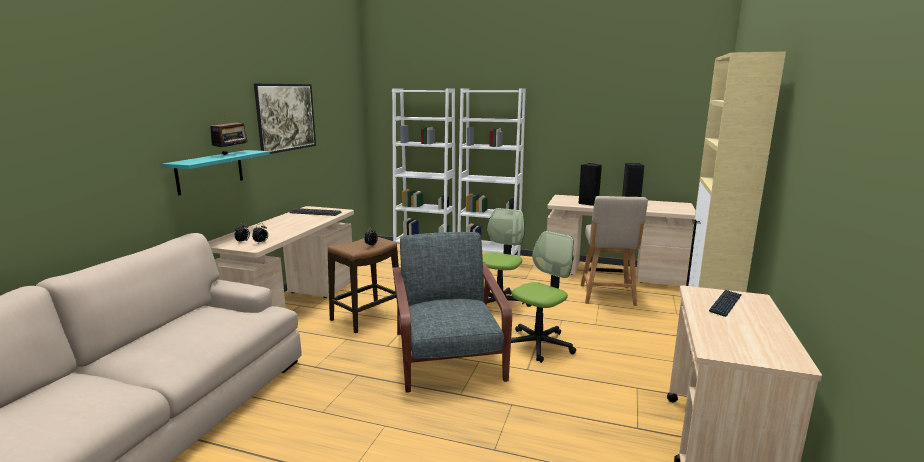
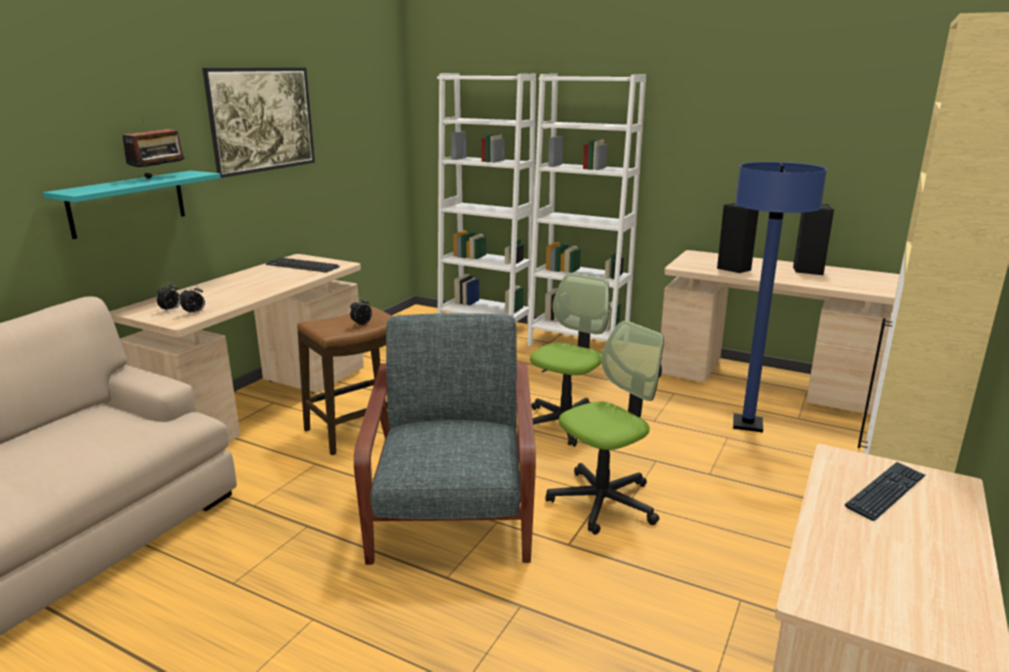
camera: 10 degrees right, 5 degrees up
(607, 296) = (747, 424): beige chair -> blue floor lamp

